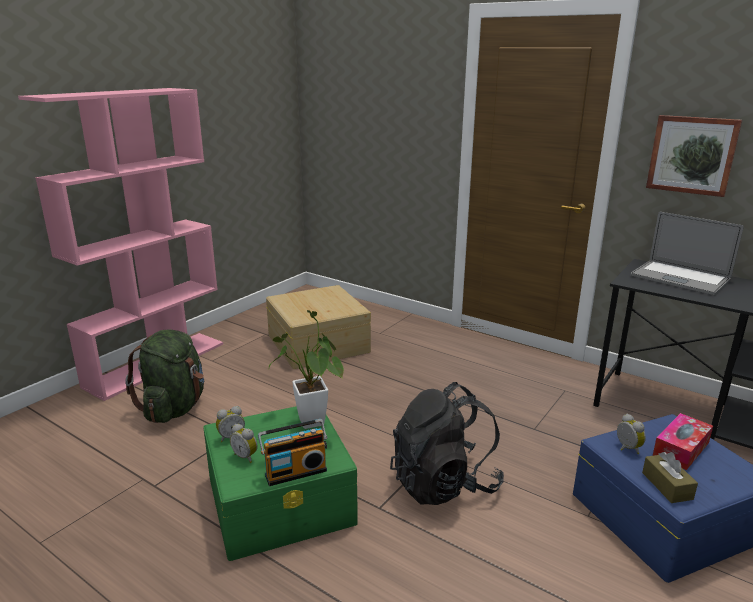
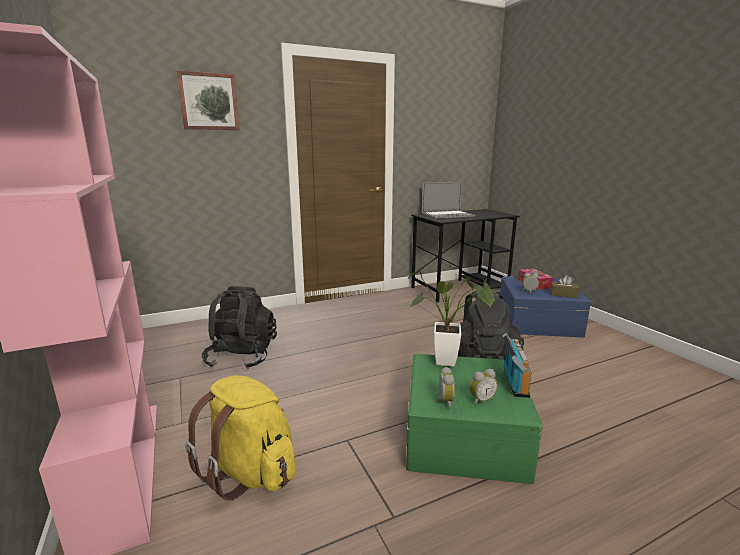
camera: 60 degrees left, 5 degrees down
(174, 408) = (250, 472): green backpack -> yellow backpack
(318, 343) = (242, 356): beige storage box -> black backpack
(692, 155) = (429, 148): picture -> picture (209, 102)

